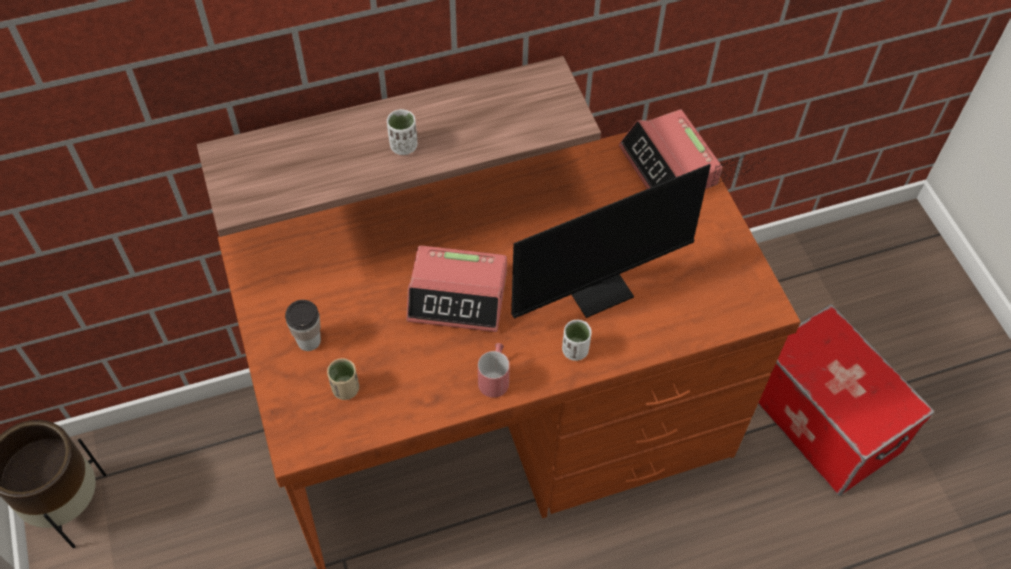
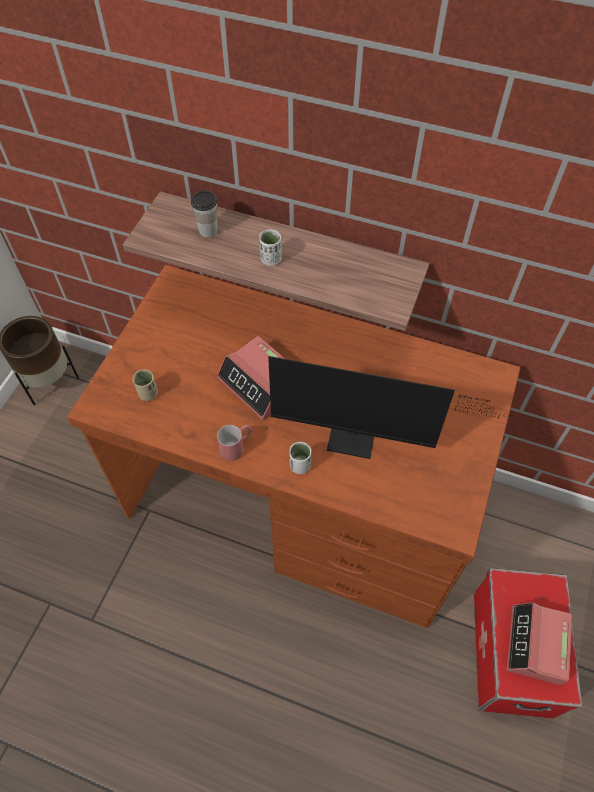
camera: 40 degrees right, 0 degrees up
(309, 341) = (155, 353): cup -> cup (208, 231)
(668, 166) = (475, 391): alarm clock -> alarm clock (536, 645)

